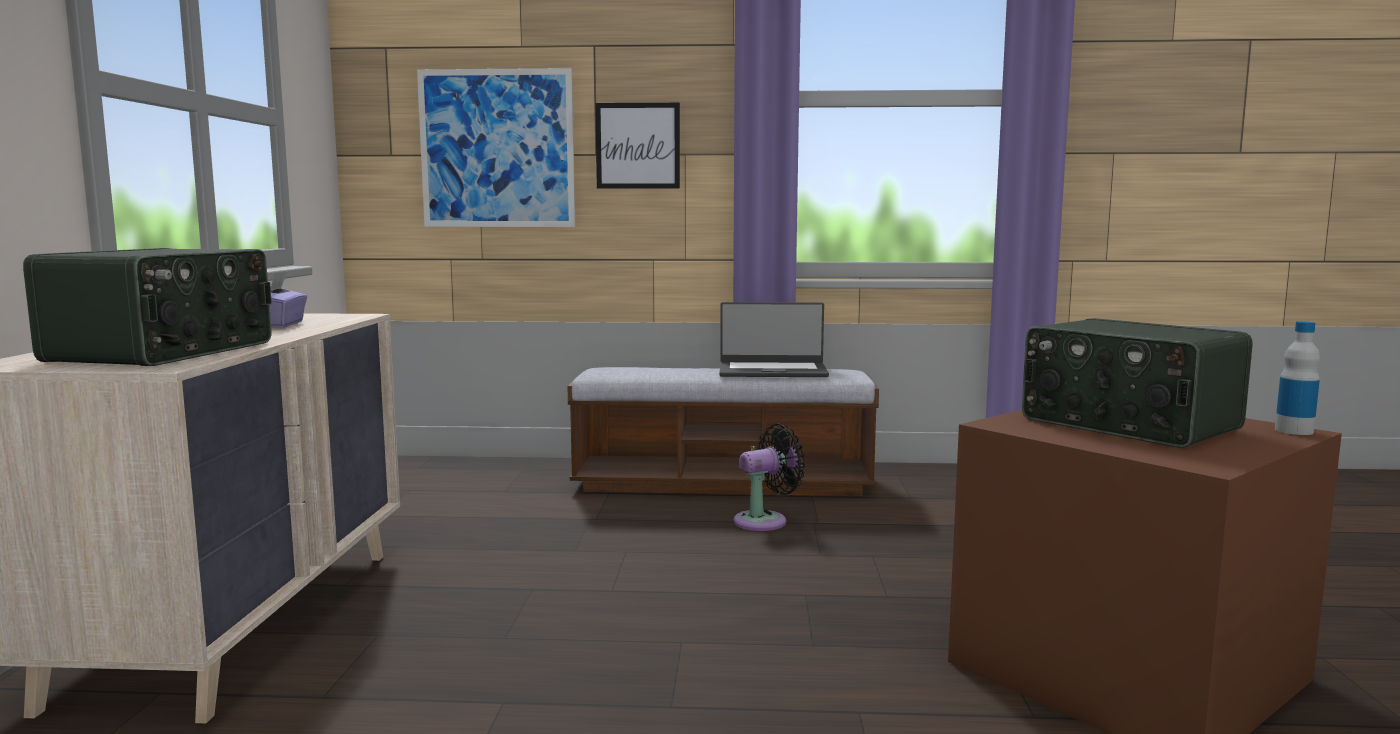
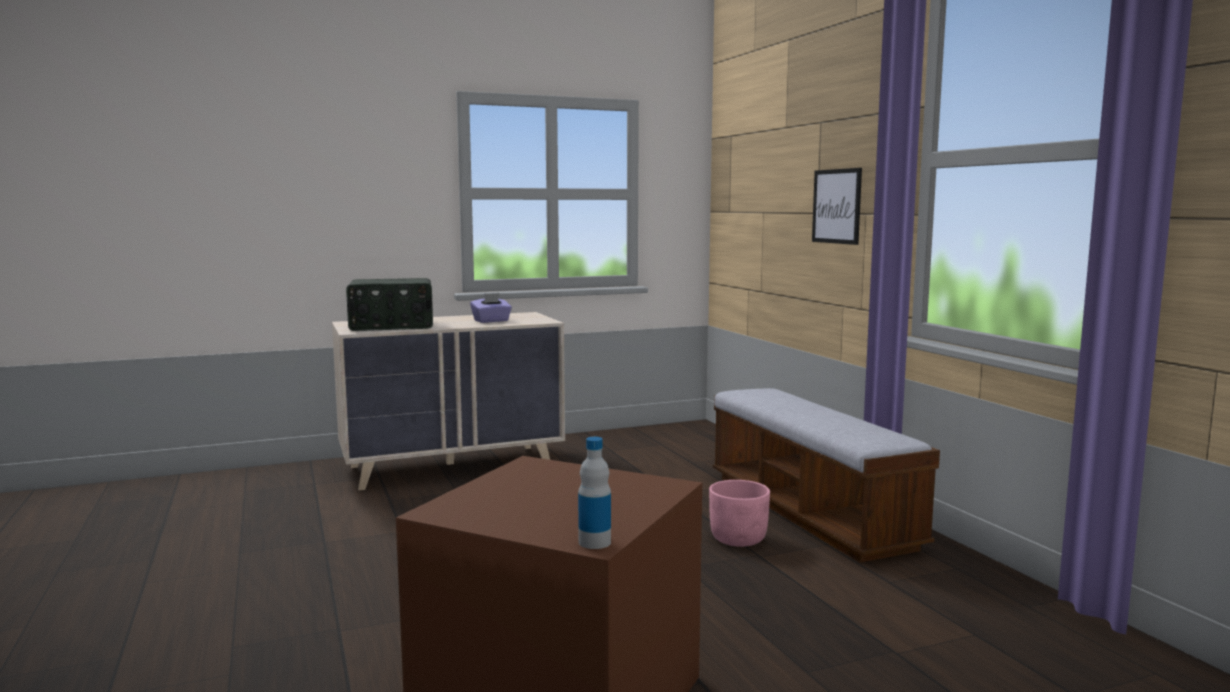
camera: 65 degrees right, 0 degrees up
(497, 149) = (769, 208): picture -> none
(765, 521) = (738, 539): black fan -> pink planter
(772, 371) = (838, 421): laptop -> none
(1127, 425) = (563, 493): radio -> none

